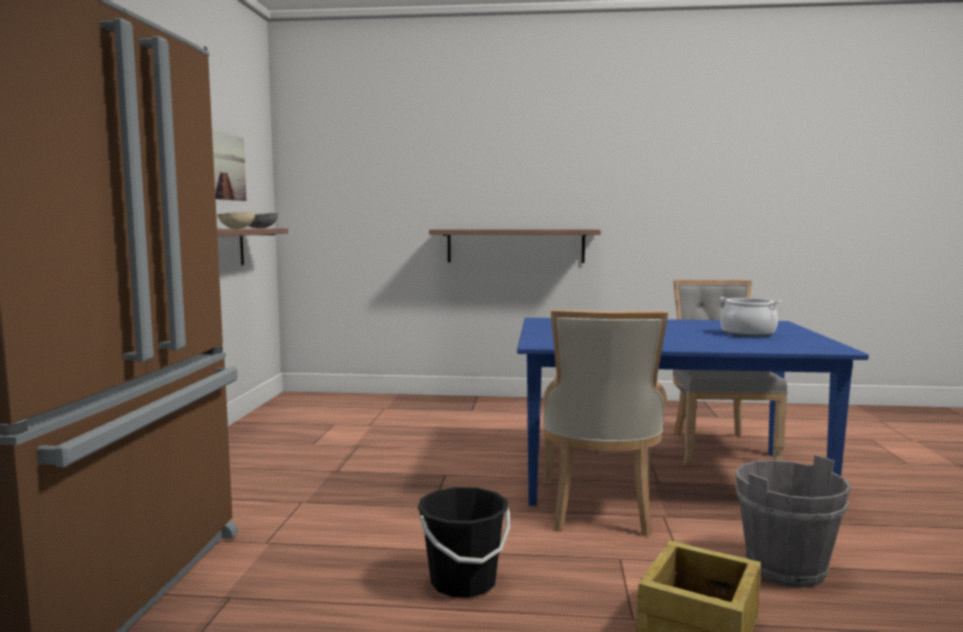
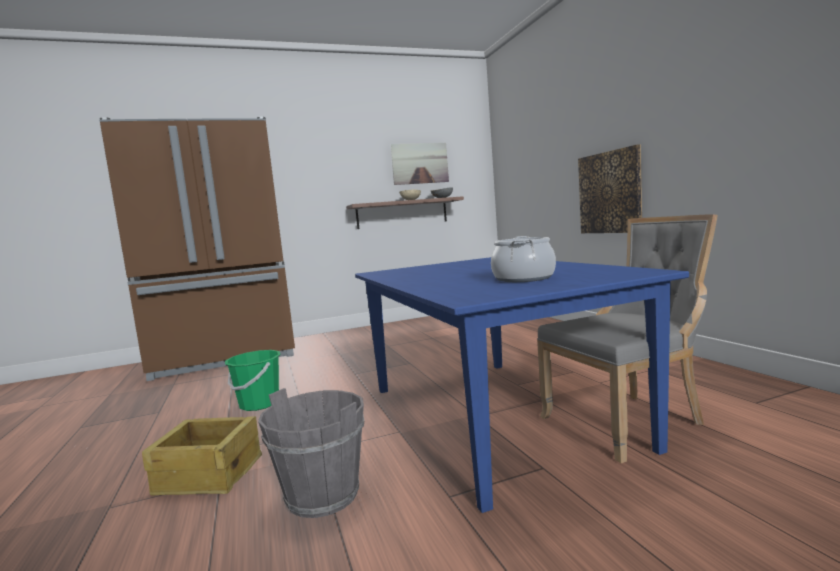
camera: 65 degrees right, 0 degrees up
(463, 582) = (259, 404): black bucket -> green bucket
(515, 245) = (610, 192): shelf -> picture
(599, 509) = (392, 409): beige chair -> none

